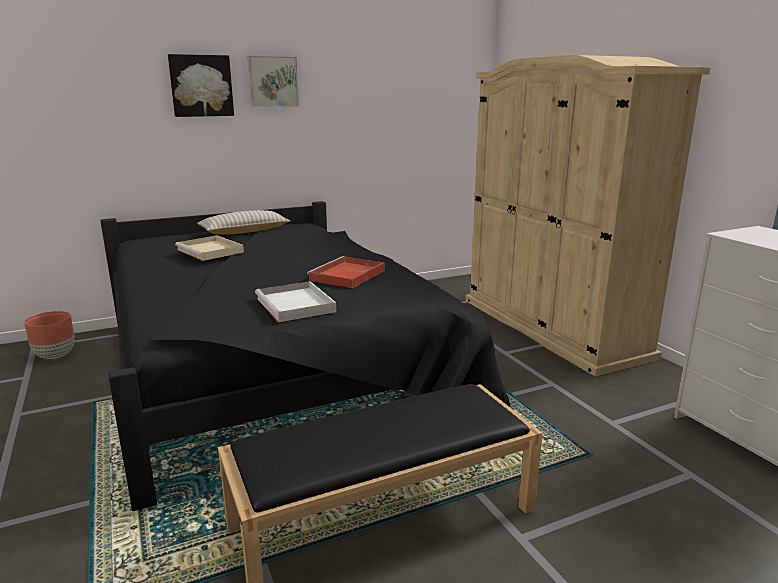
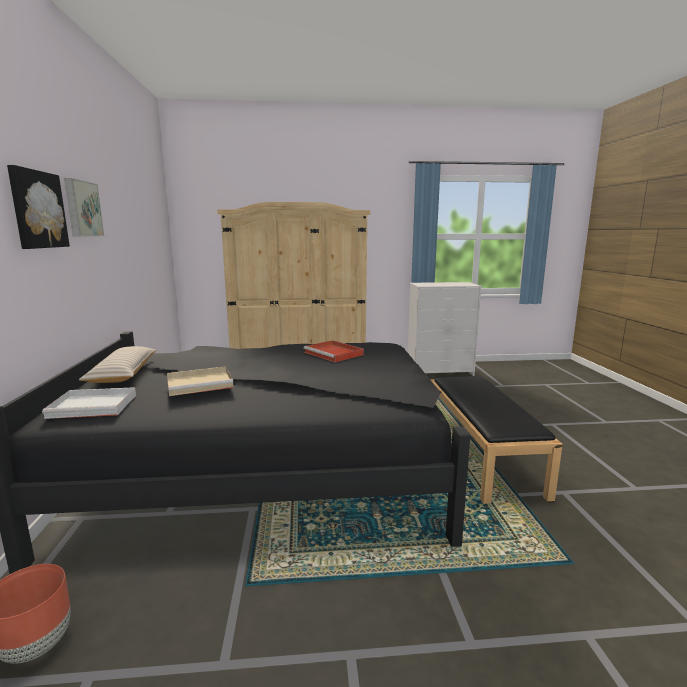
camera: 70 degrees left, 5 degrees down
(296, 305) = (388, 368): white tray -> white tray (95, 406)

